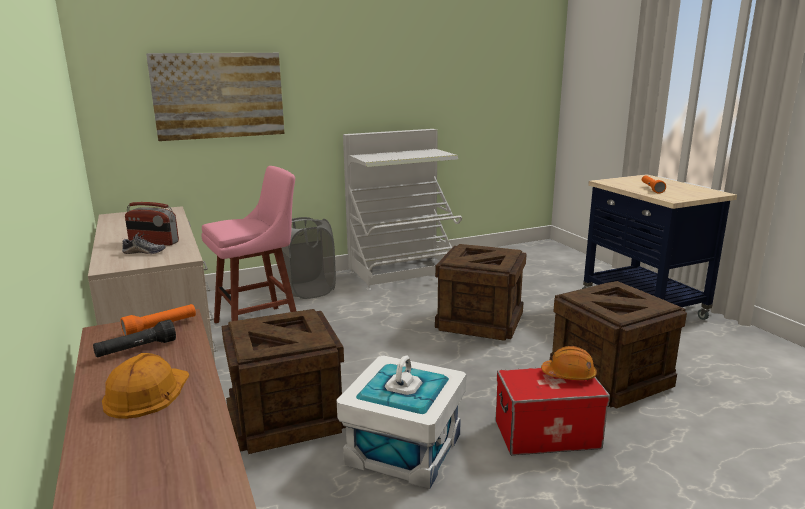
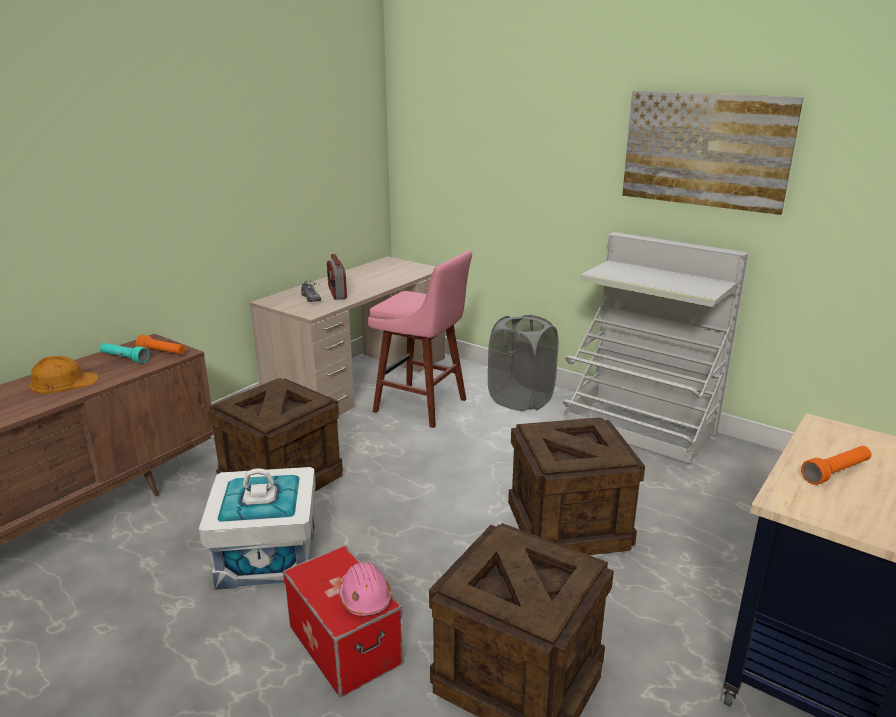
camera: 60 degrees right, 5 degrees up
(136, 349) = (124, 358): black flashlight -> turquoise flashlight
(219, 95) = (493, 163): picture -> picture (705, 150)
(569, 375) = (365, 598): orange hard hat -> pink hard hat

